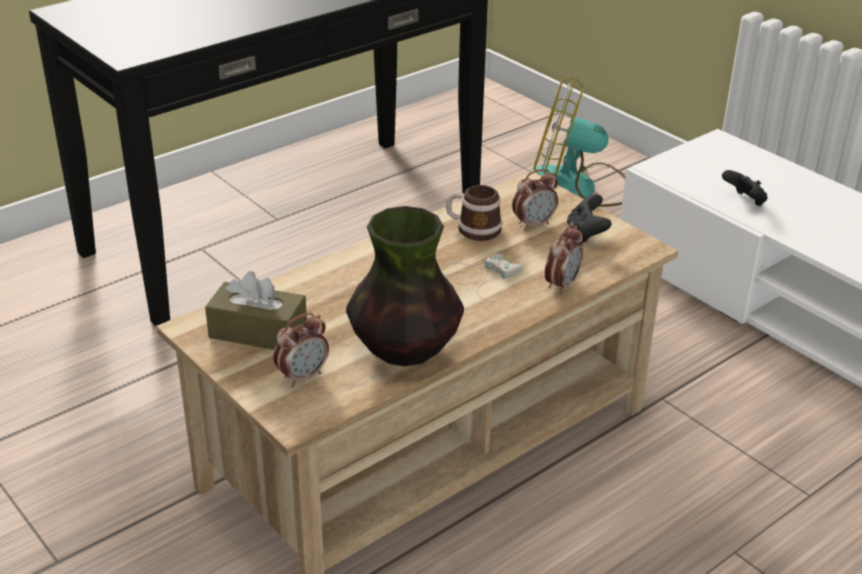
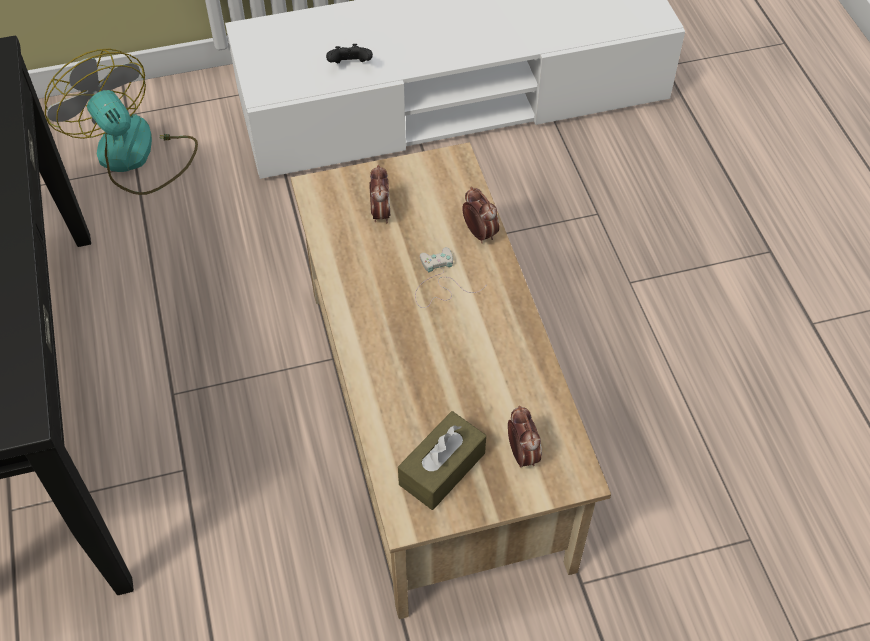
camera: 65 degrees left, 20 degrees up
(405, 349) = (517, 370): vase -> none
(473, 229) = (363, 257): mug -> none
(579, 188) = (135, 156): fan -> fan turned 105 degrees clockwise
(586, 235) = (416, 186): black game controller -> none

